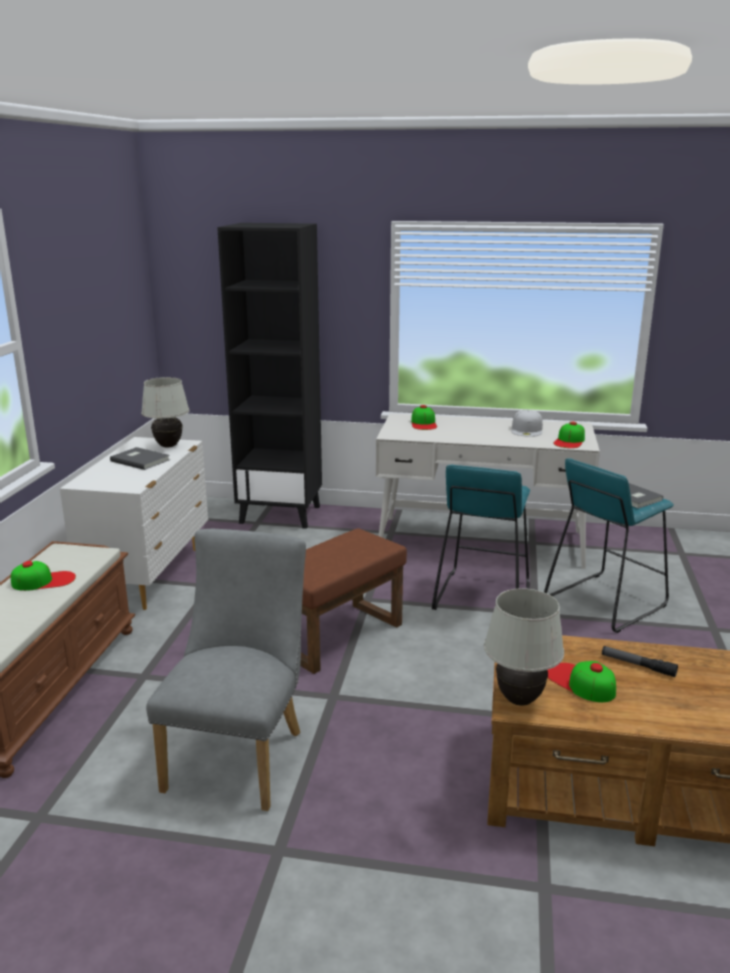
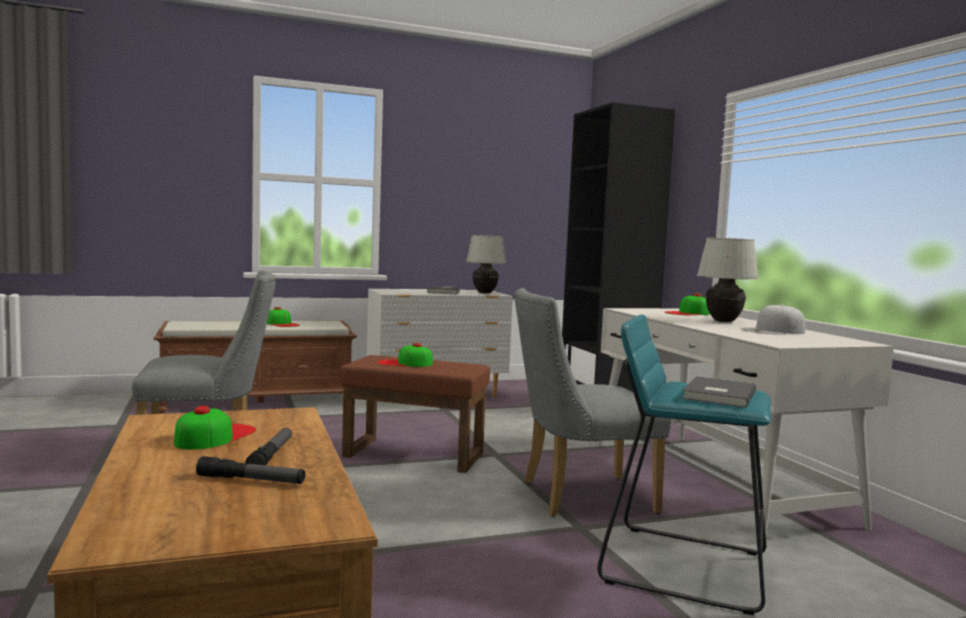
camera: 60 degrees right, 15 degrees down
(481, 596) = (577, 497): turquoise stool -> grey chair
(519, 699) = (168, 419): white table lamp -> white table lamp (723, 321)
(569, 441) = (780, 340): cap -> cap (404, 363)
(693, 679) = (251, 480): none -> flashlight

